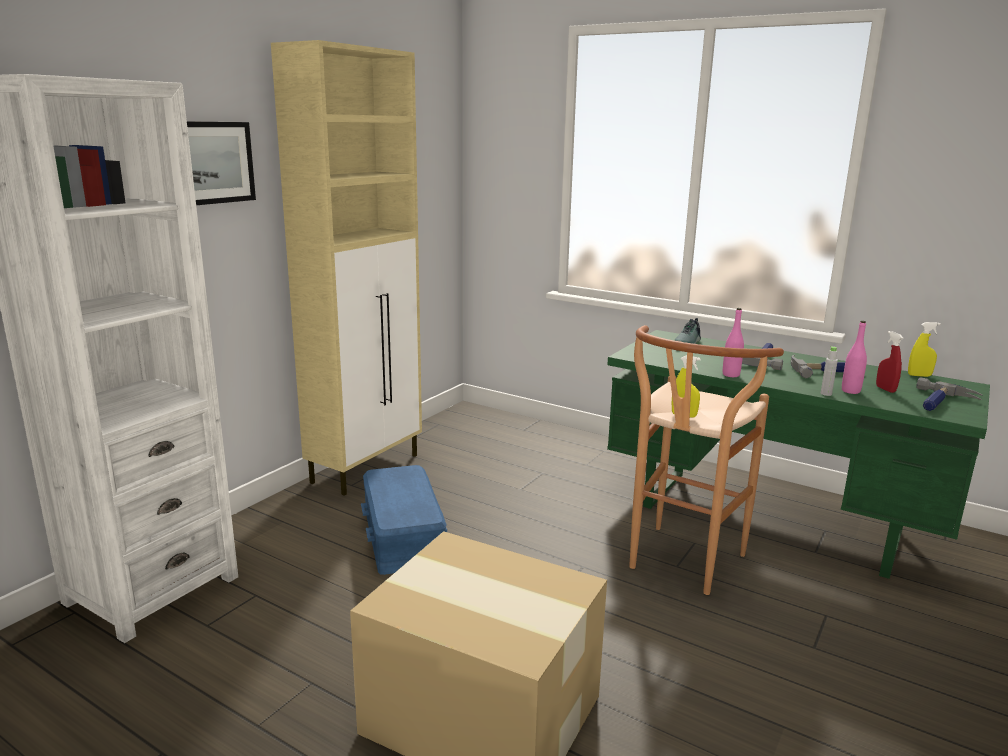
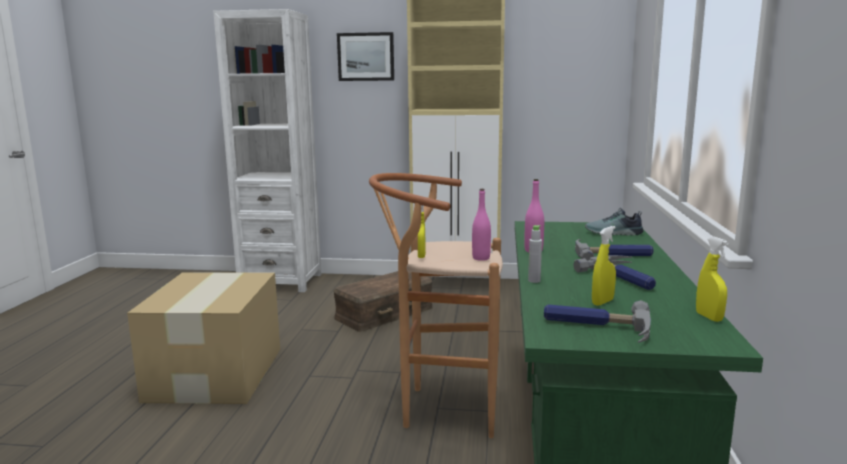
camera: 65 degrees right, 5 degrees down
(401, 535) = (384, 313): blue storage box -> brown storage box
(850, 391) = (564, 289): pink bottle -> pink bottle (481, 258)
(885, 389) = (602, 302): red spray bottle -> yellow spray bottle

